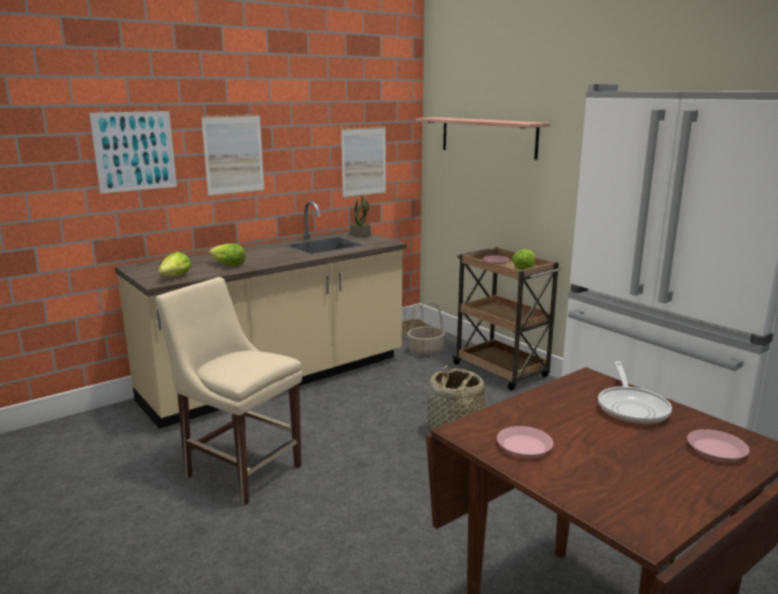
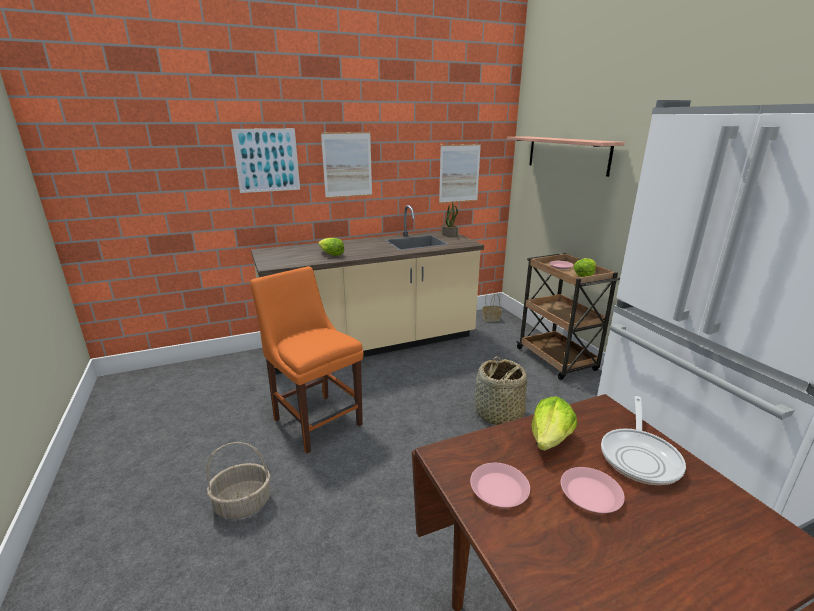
camera: 15 degrees right, 5 degrees up
(175, 277) = (286, 262): lettuce -> lettuce (550, 439)
(240, 469) = (315, 419): beige chair -> orange chair
(425, 351) = (497, 333): basket -> basket (242, 504)
(716, 449) = (730, 540): pink plate -> pink plate (590, 494)

